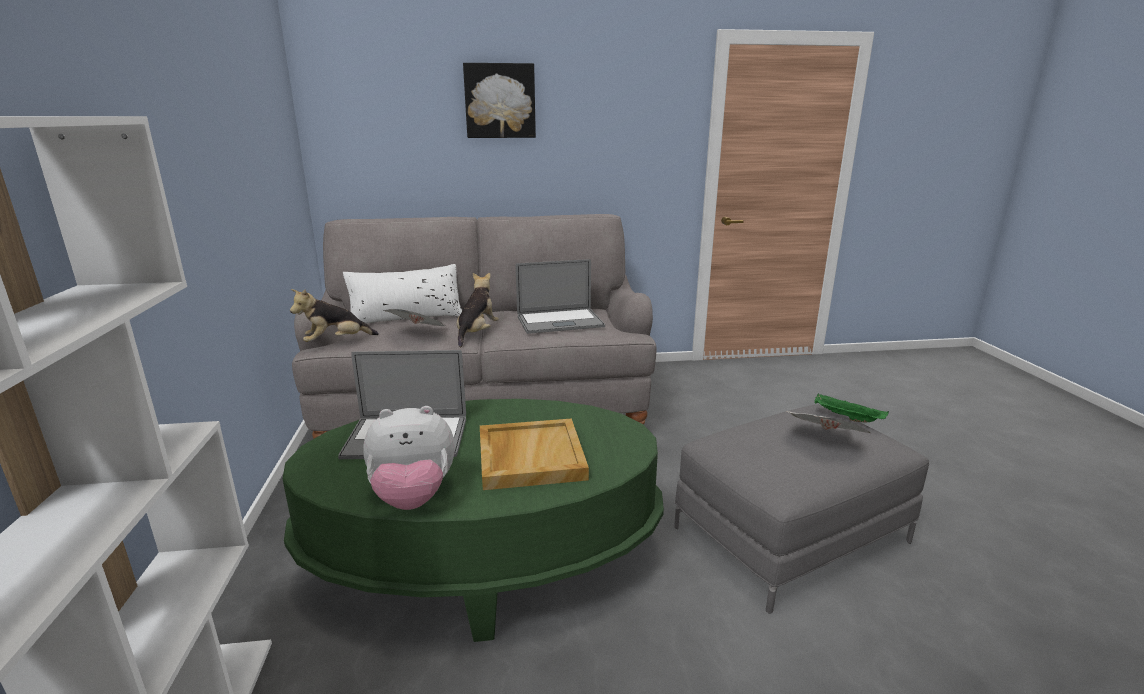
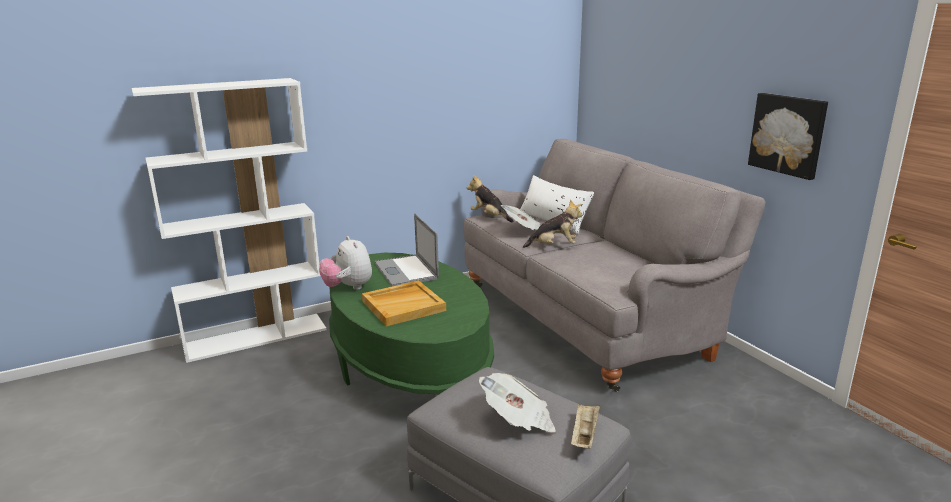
camera: 70 degrees right, 0 degrees up
(500, 101) = (691, 59): picture -> picture (788, 134)
(560, 321) = (602, 263): laptop -> none
(846, 417) = (584, 435): green tray -> beige tray

